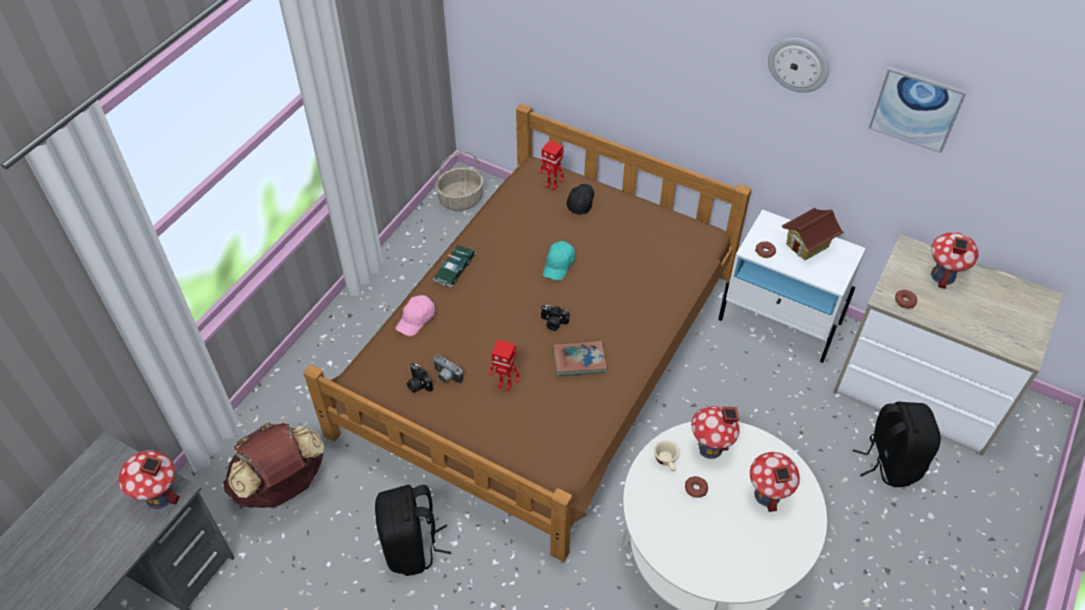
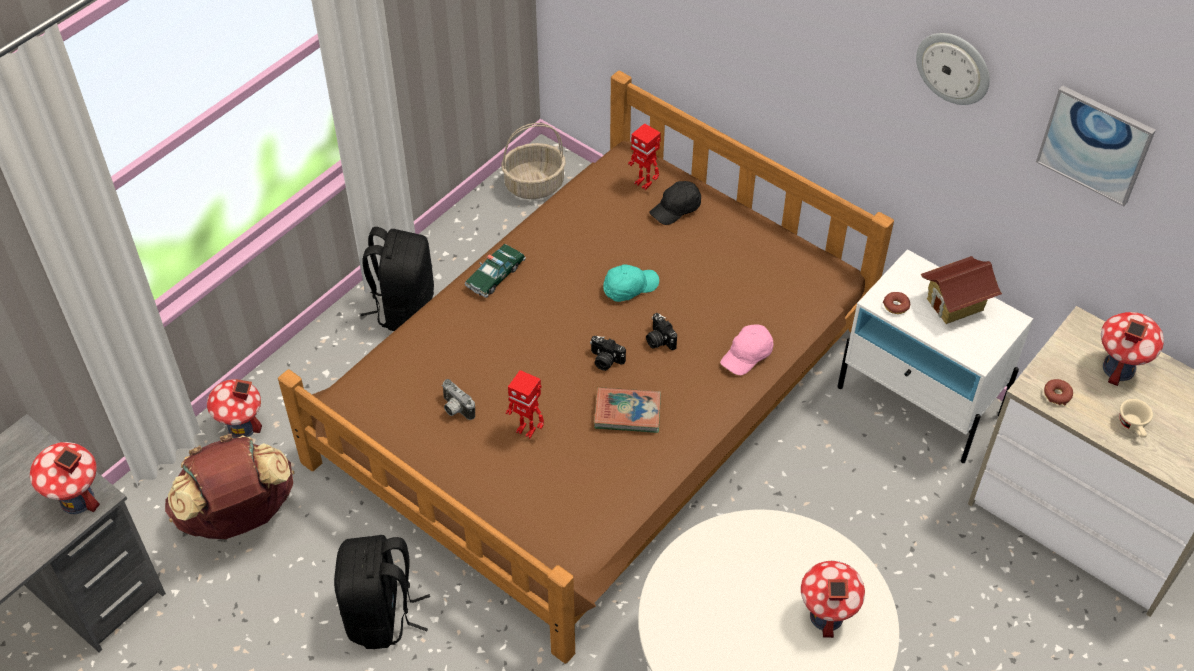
camera: 10 degrees right, 0 degrees up
(416, 319) = (434, 332): pink cap -> pink cap (747, 355)
(418, 384) = (419, 414): camera -> camera (659, 340)
(559, 265) = (629, 287): turquoise cap -> turquoise cap turned 150 degrees counterclockwise
(580, 202) = (676, 209): black cap -> black cap turned 150 degrees counterclockwise
(666, 461) = (707, 555): beige cup -> beige cup (1133, 427)
(695, 489) = (736, 594): donut -> none
(710, 448) = (767, 546): toy house -> toy house (242, 427)
(889, 462) = (1021, 605): black backpack -> black backpack (404, 307)

